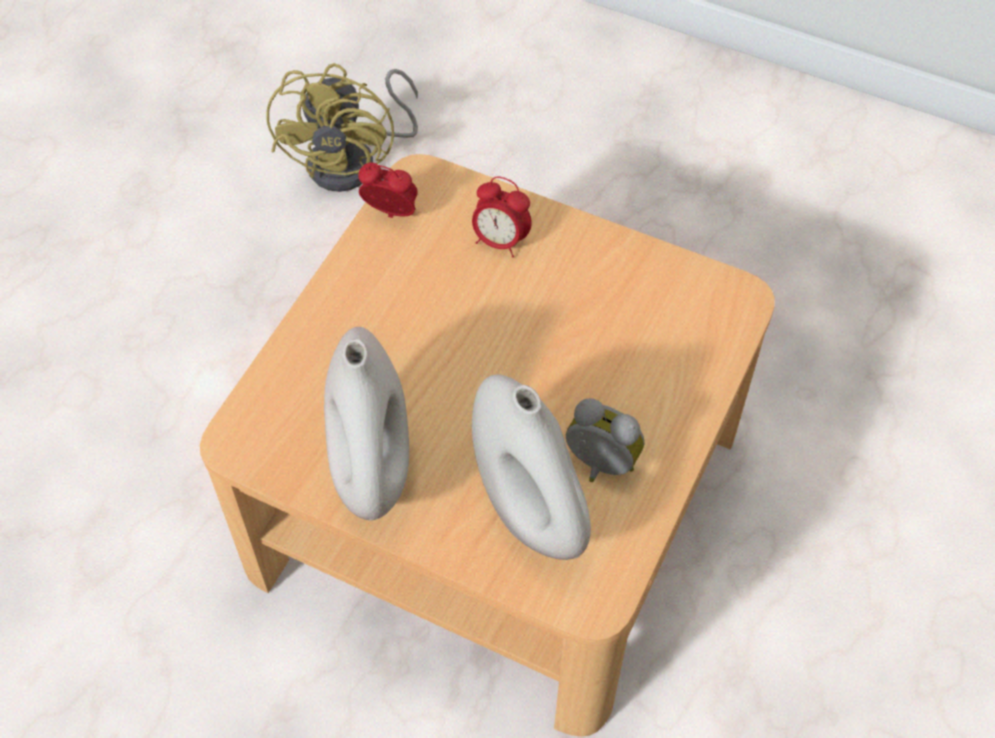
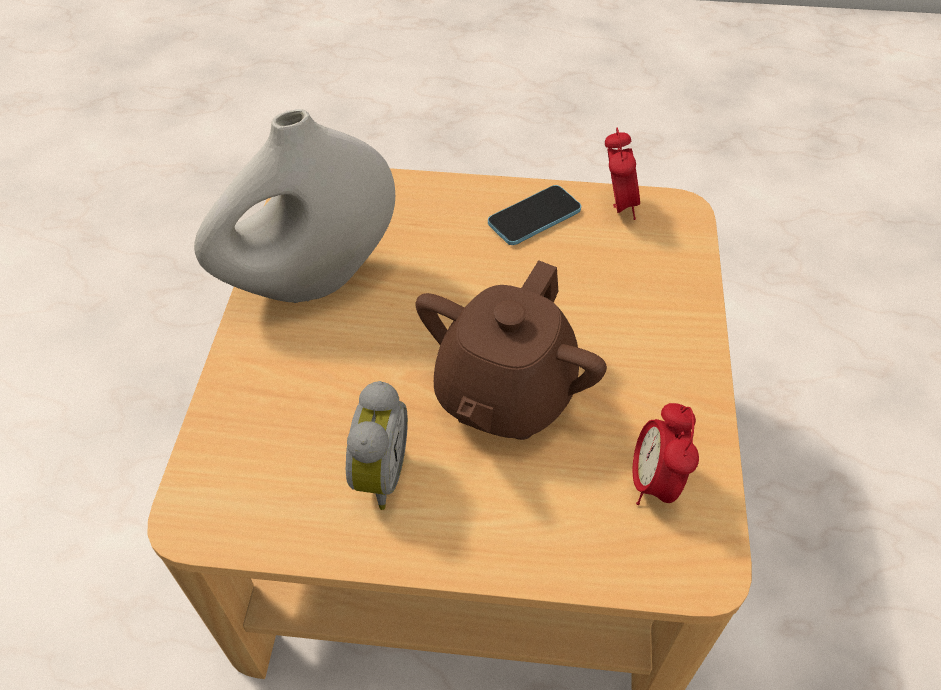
camera: 70 degrees right, 5 degrees down
(355, 161) = (774, 260): yellow fan -> none
(375, 276) = (534, 217): none -> phone
(500, 241) = (637, 298): alarm clock -> alarm clock (654, 482)
(529, 509) = (299, 422): white vase -> none
(558, 361) = (504, 394): none -> brown teapot

